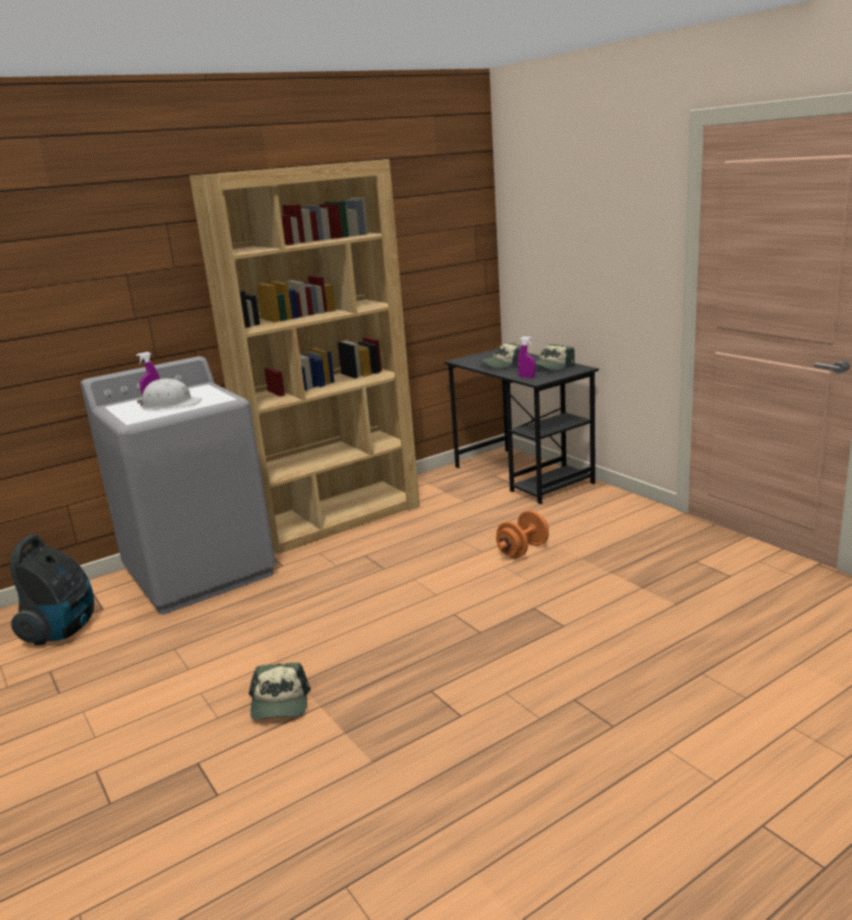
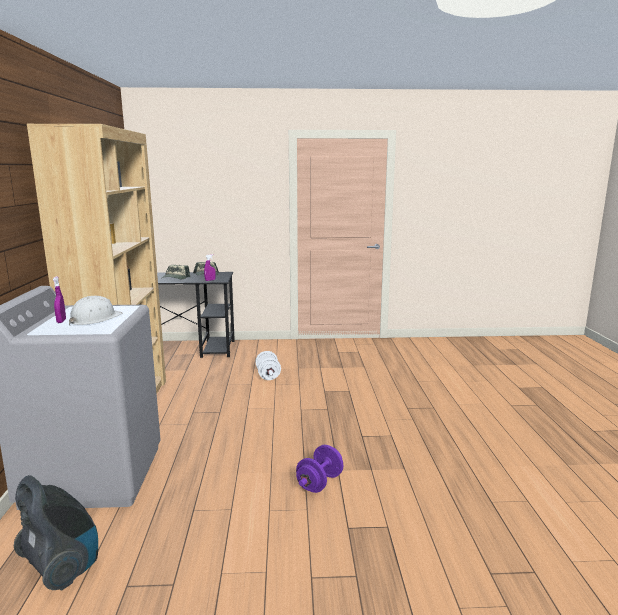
camera: 60 degrees left, 5 degrees down
(280, 704) = (319, 483): cap -> purple dumbbell
(523, 550) = (268, 375): orange dumbbell -> white dumbbell

